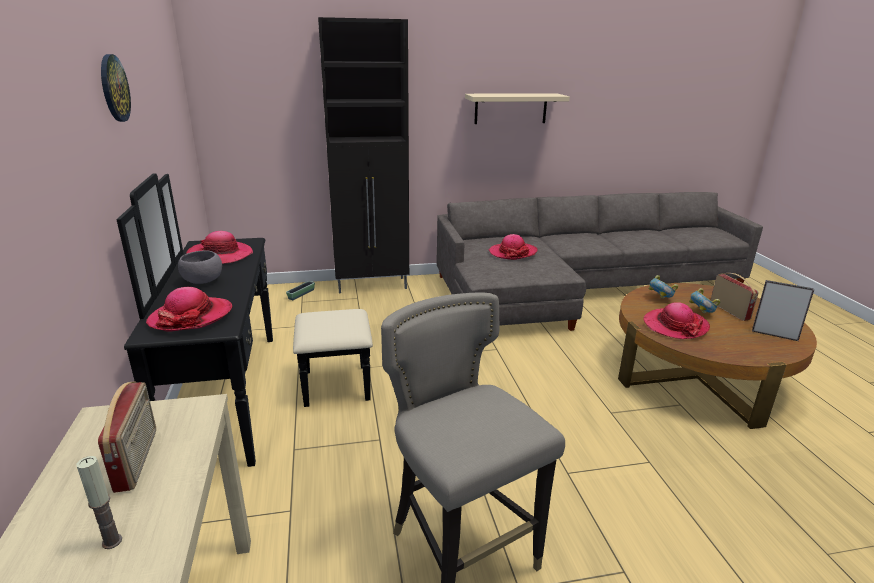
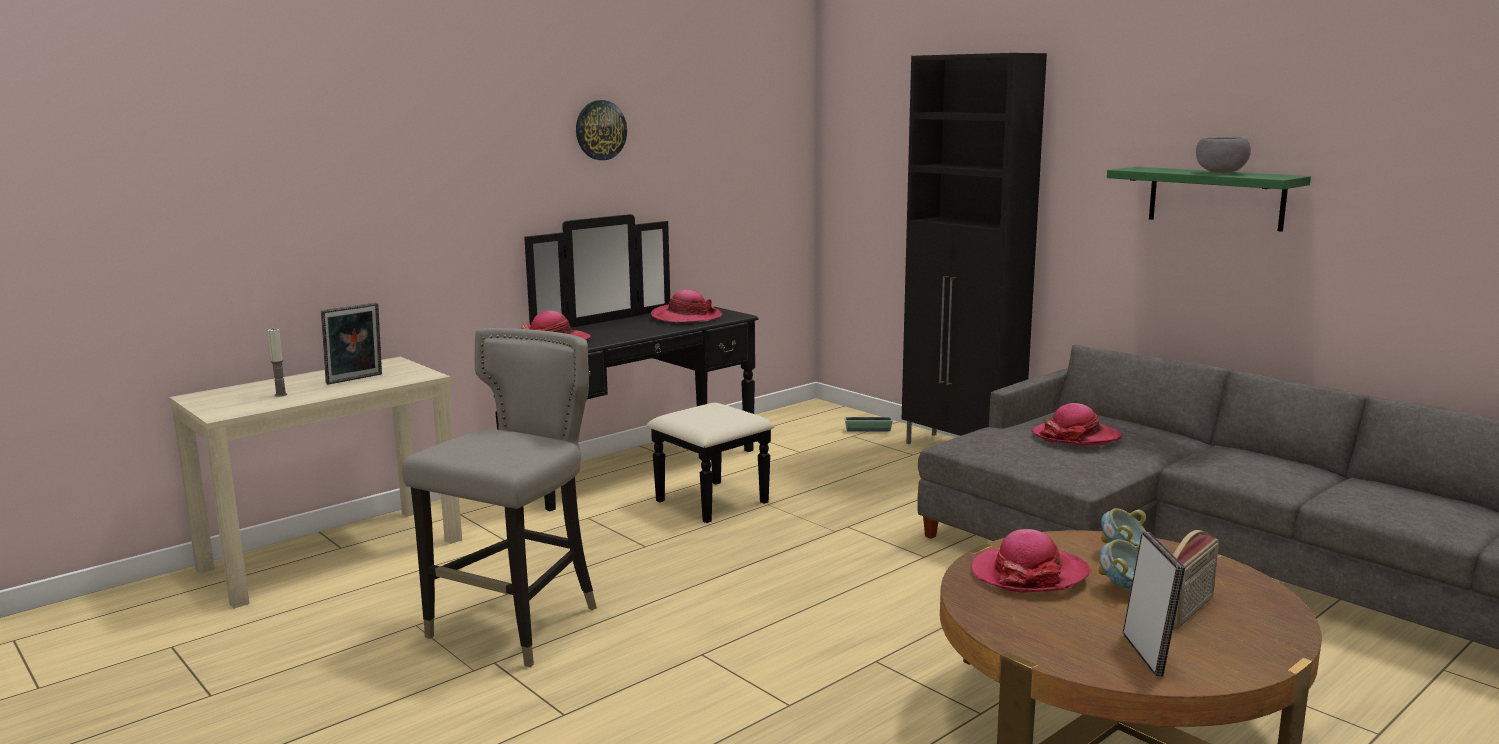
camera: 60 degrees right, 10 degrees down
(138, 459) = (355, 379): radio -> picture frame
(203, 281) = (622, 327): grey bowl -> grey bowl (1221, 173)
(510, 108) = (1215, 198): beige shelf -> green shelf

